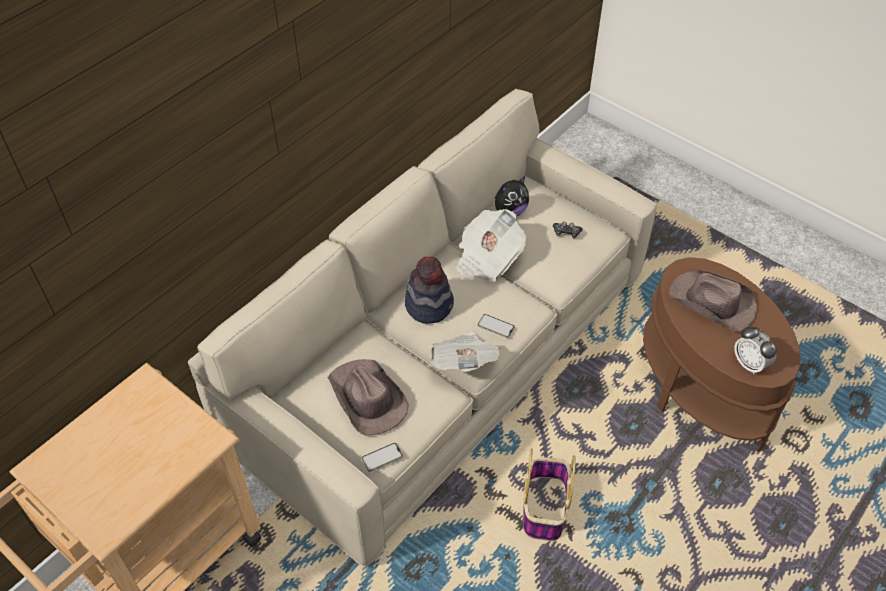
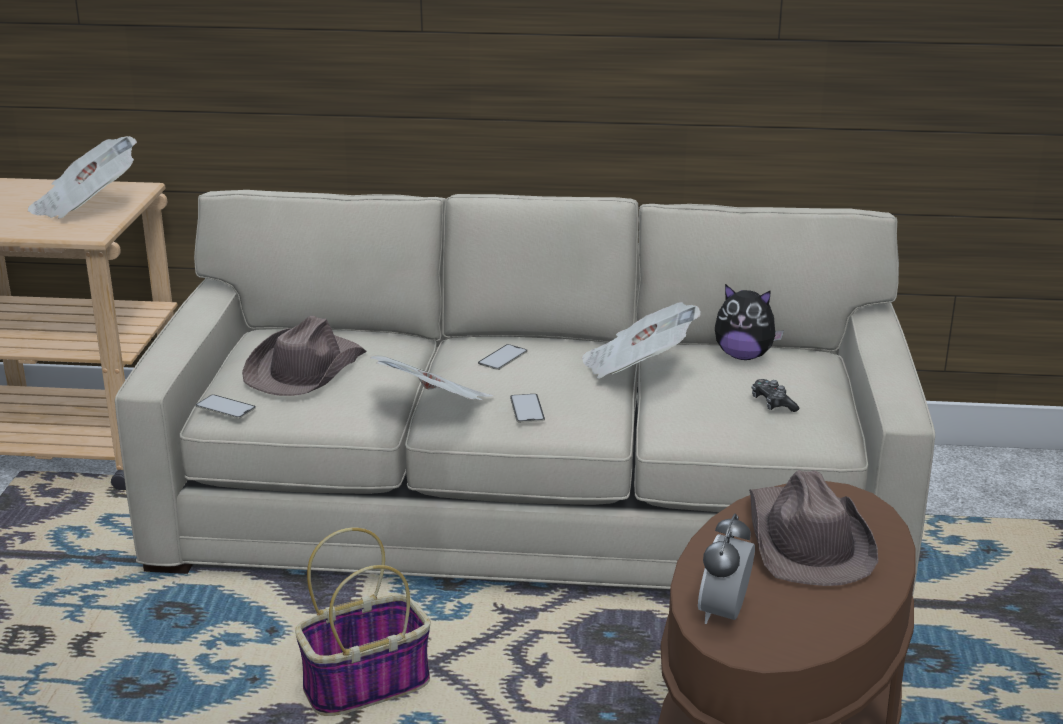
camera: 55 degrees right, 25 degrees down
(155, 423) = (86, 206): none -> newspaper
(429, 304) = (503, 357): hat -> phone

